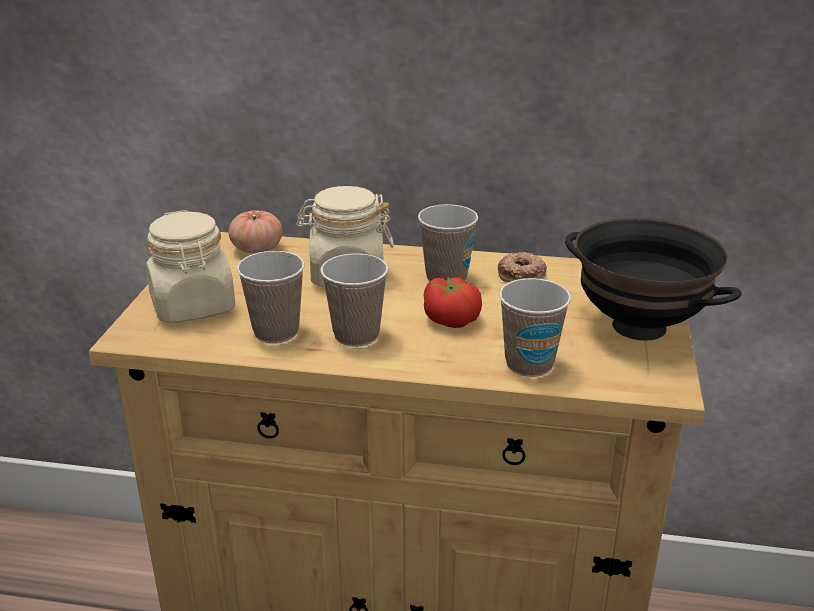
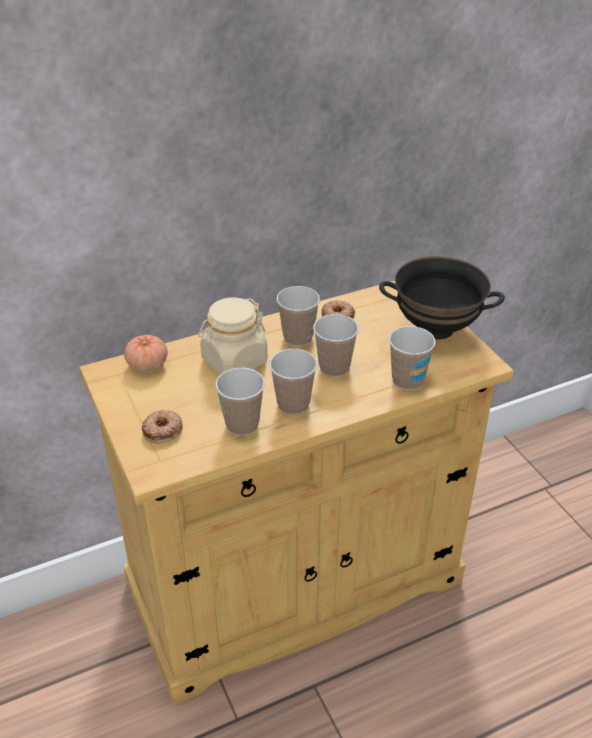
camera: 35 degrees left, 10 degrees up
(193, 306) = (163, 430): beige jar -> donut
(452, 319) = (334, 368): tomato -> cup

